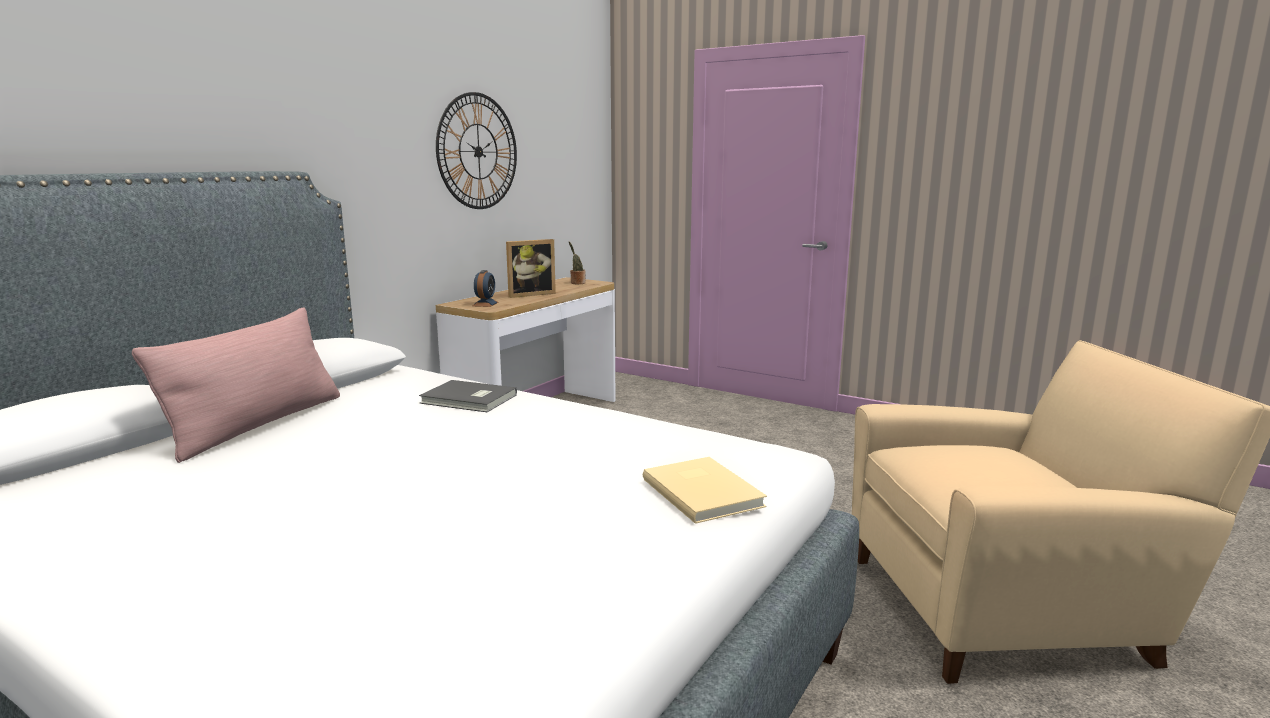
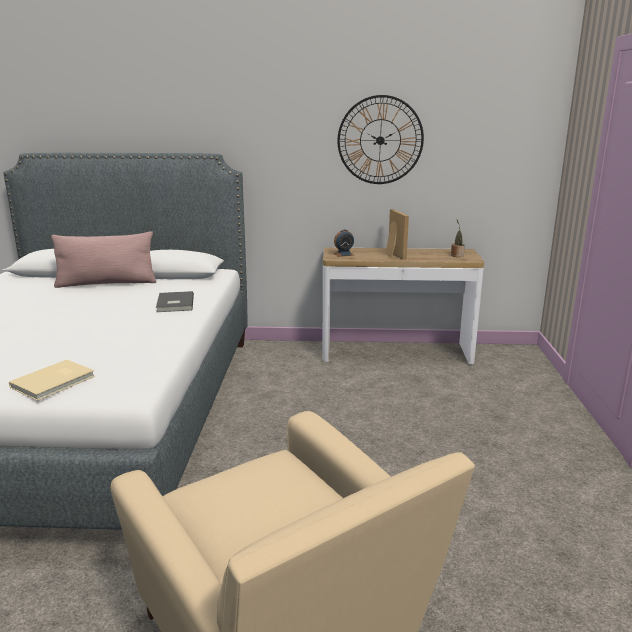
camera: 60 degrees right, 5 degrees up
(530, 294) = (392, 255): picture frame -> picture frame turned 135 degrees counterclockwise

